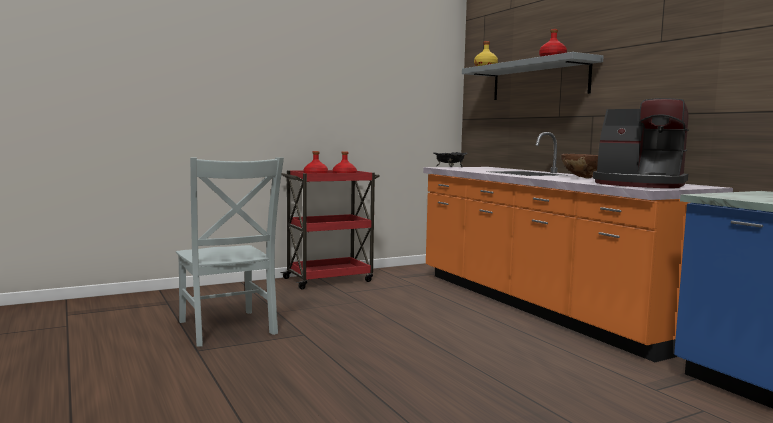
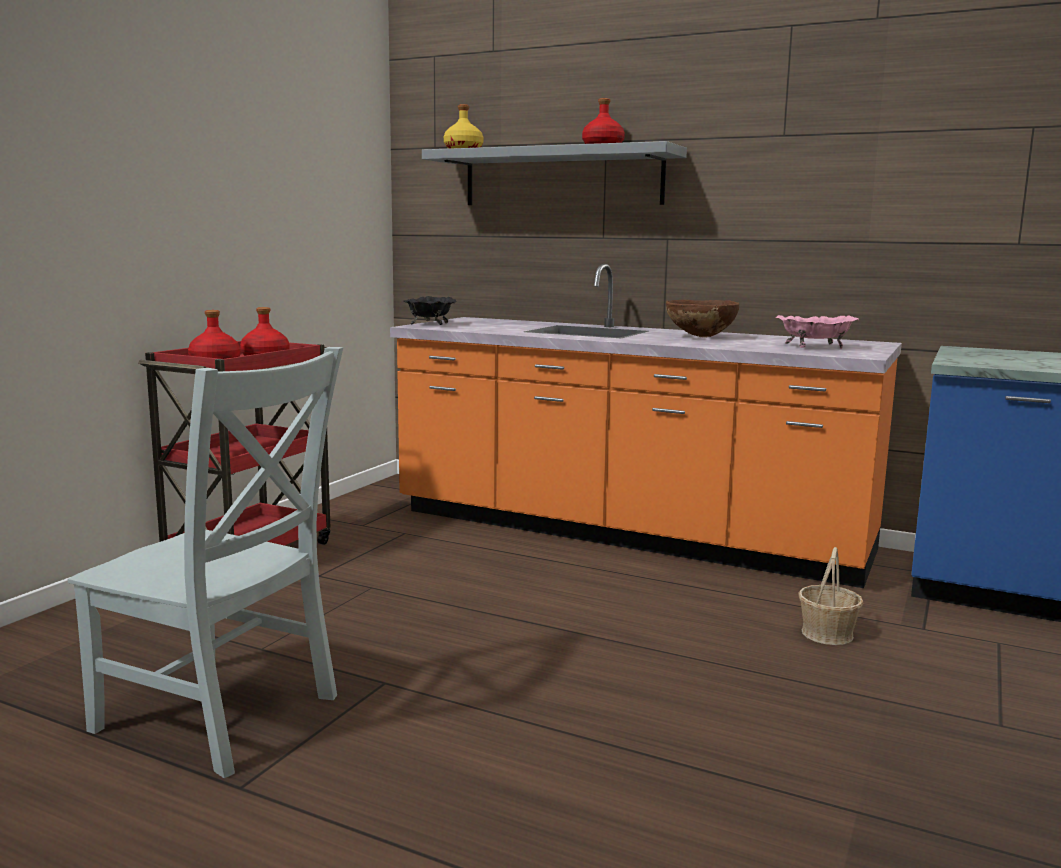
camera: 35 degrees left, 5 degrees up
(576, 375) = (827, 634): none -> basket
(639, 184) = (815, 347): coffee machine -> pink bowl

